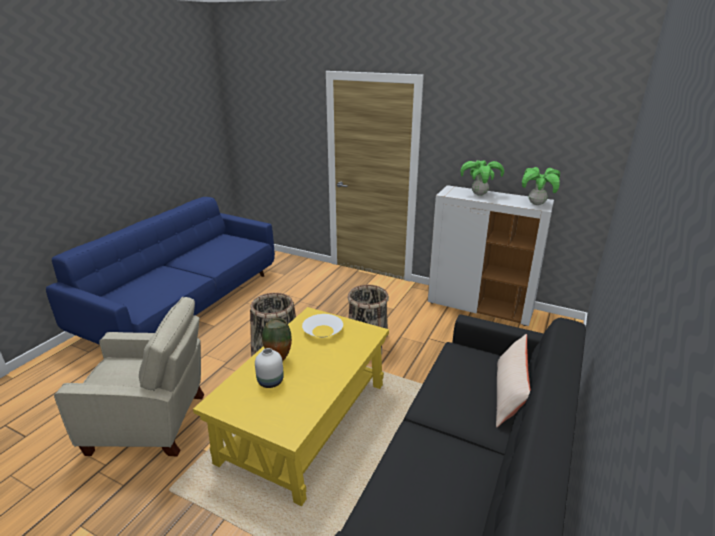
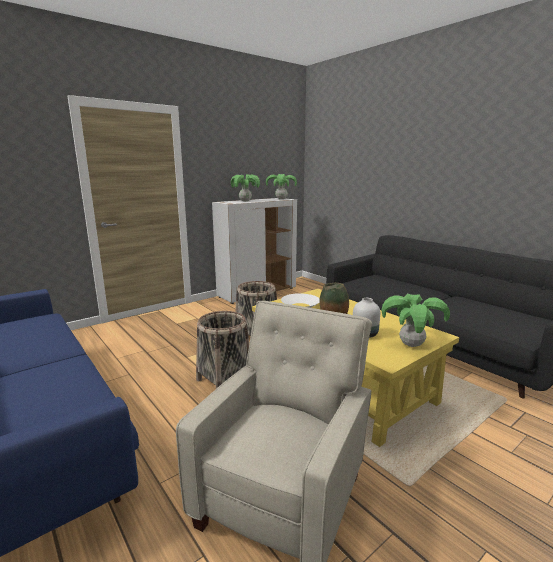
camera: 65 degrees left, 10 degrees down
(257, 415) = (411, 344): none -> potted plant
(509, 394) = (403, 282): beige pillow -> none

